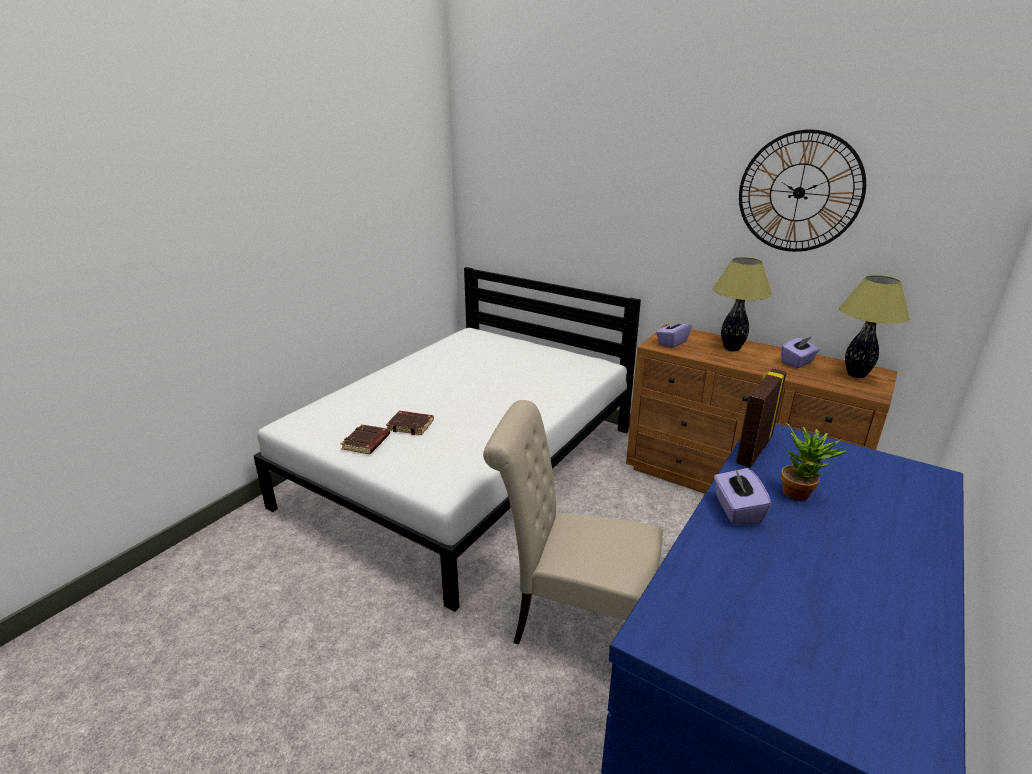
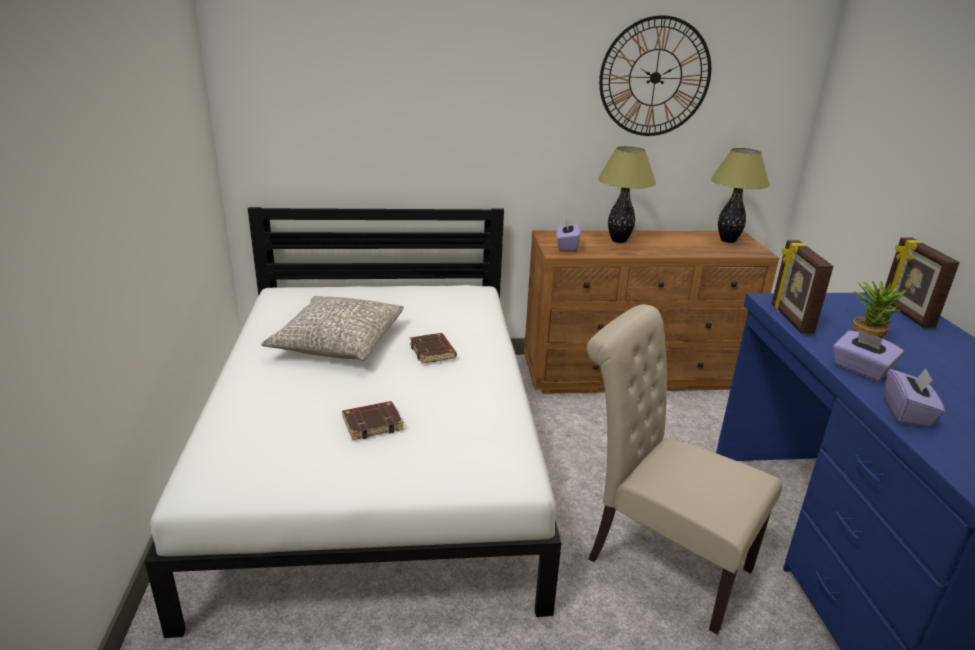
camera: 40 degrees left, 0 degrees up
(366, 443) = (351, 465): brown book -> brown book (433, 352)
(461, 372) = (338, 342): none -> grey pillow
(573, 622) = (659, 560): beige chair -> beige chair turned 60 degrees clockwise
(797, 362) = (679, 240): purple tissue box -> purple tissue box (907, 413)
(911, 490) = (905, 314): none -> picture frame

